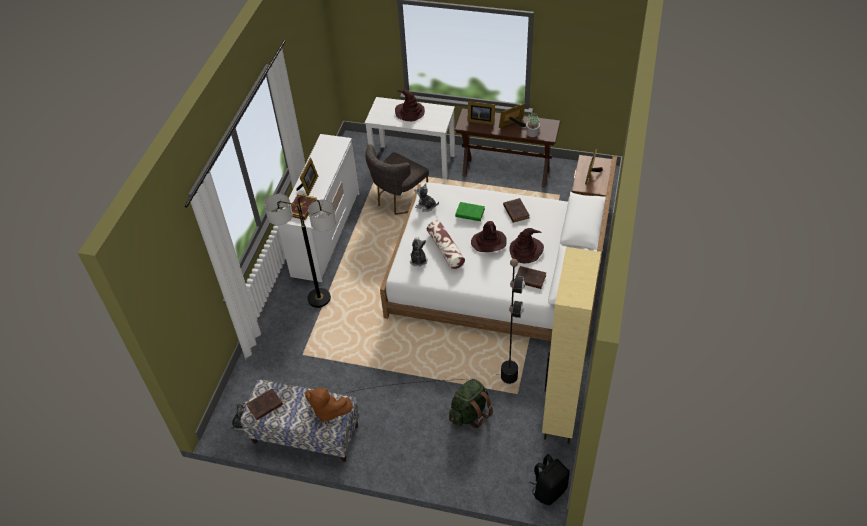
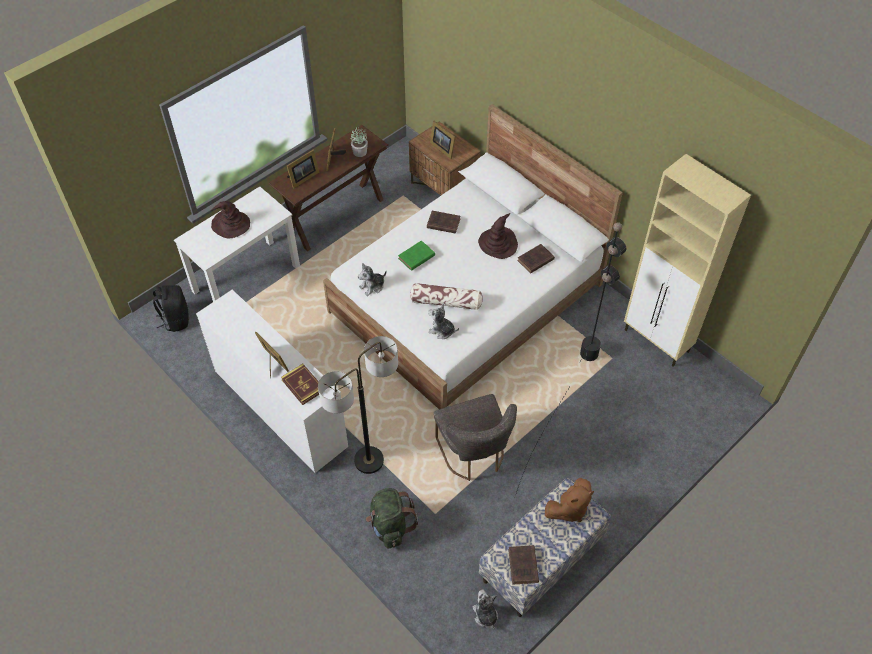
camera: 60 degrees left, 5 degrees up
(398, 200) = (290, 320): grey chair -> grey chair (474, 455)
(470, 413) = (609, 406): green backpack -> green backpack (390, 526)
(489, 242) = (465, 264): brown hat -> none
(549, 490) = (726, 392): black backpack -> black backpack (176, 319)

